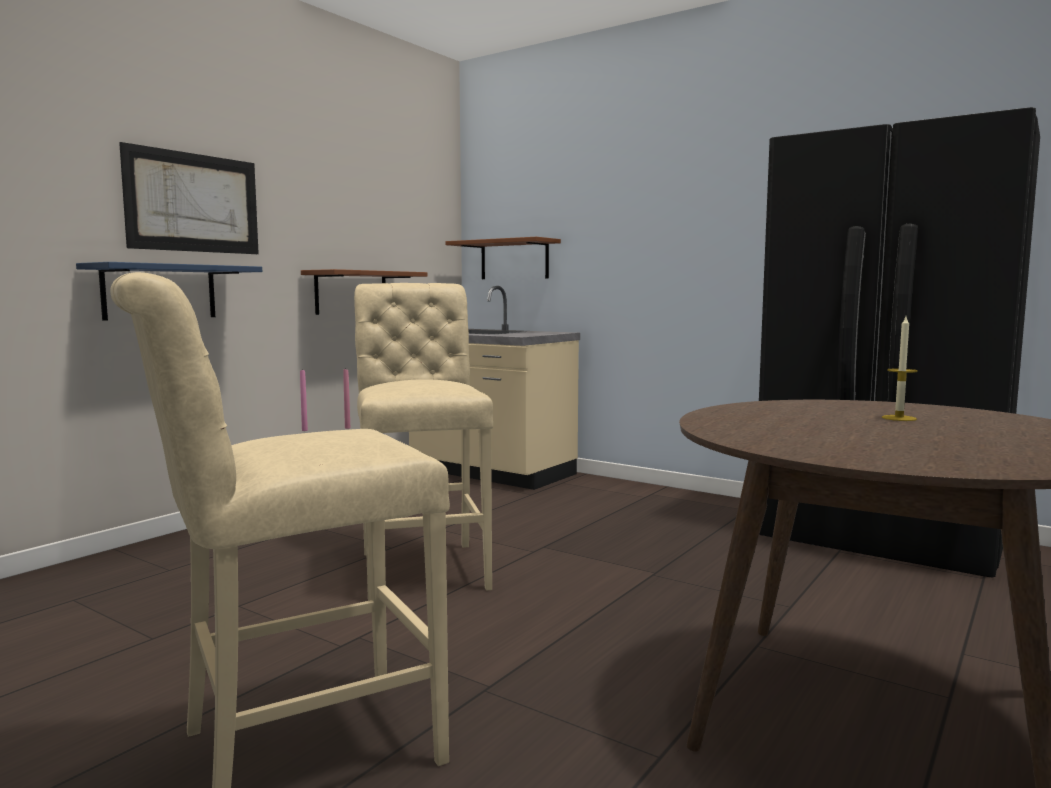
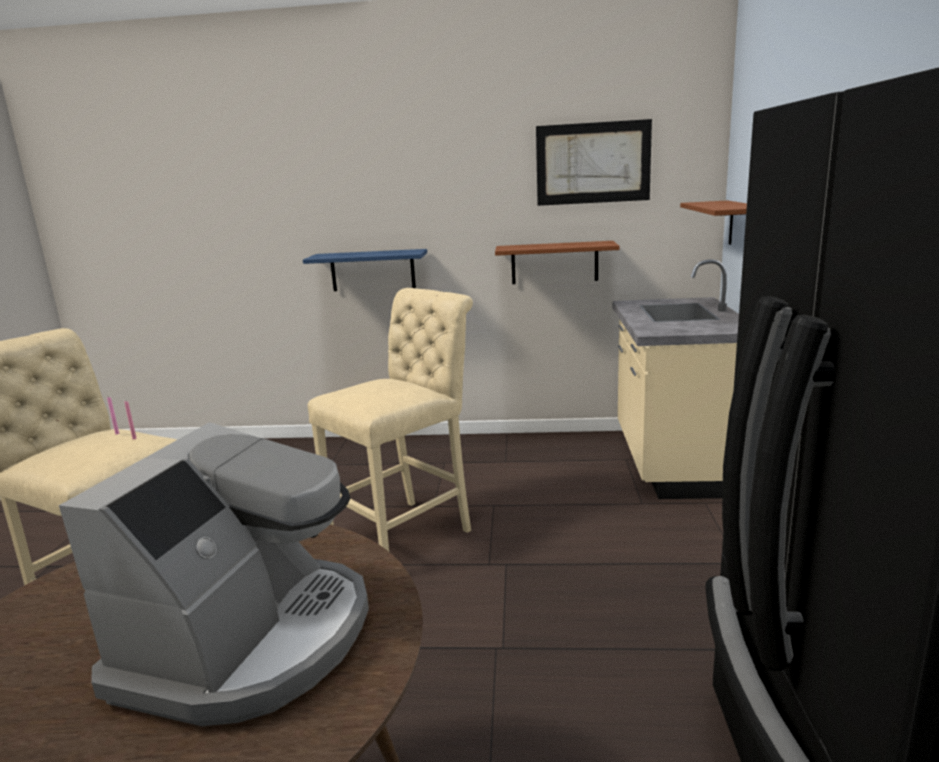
camera: 60 degrees right, 10 degrees up
(193, 203) = (397, 201): picture -> picture (593, 163)
(899, 418) = (251, 640): candle -> coffee machine

